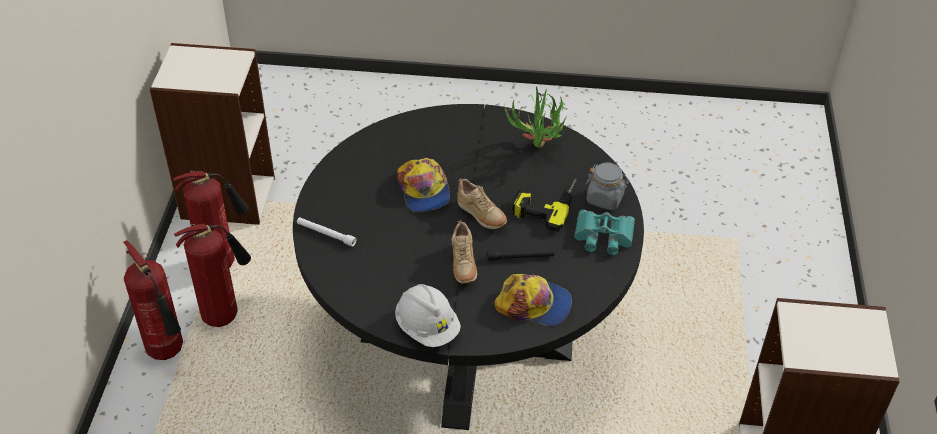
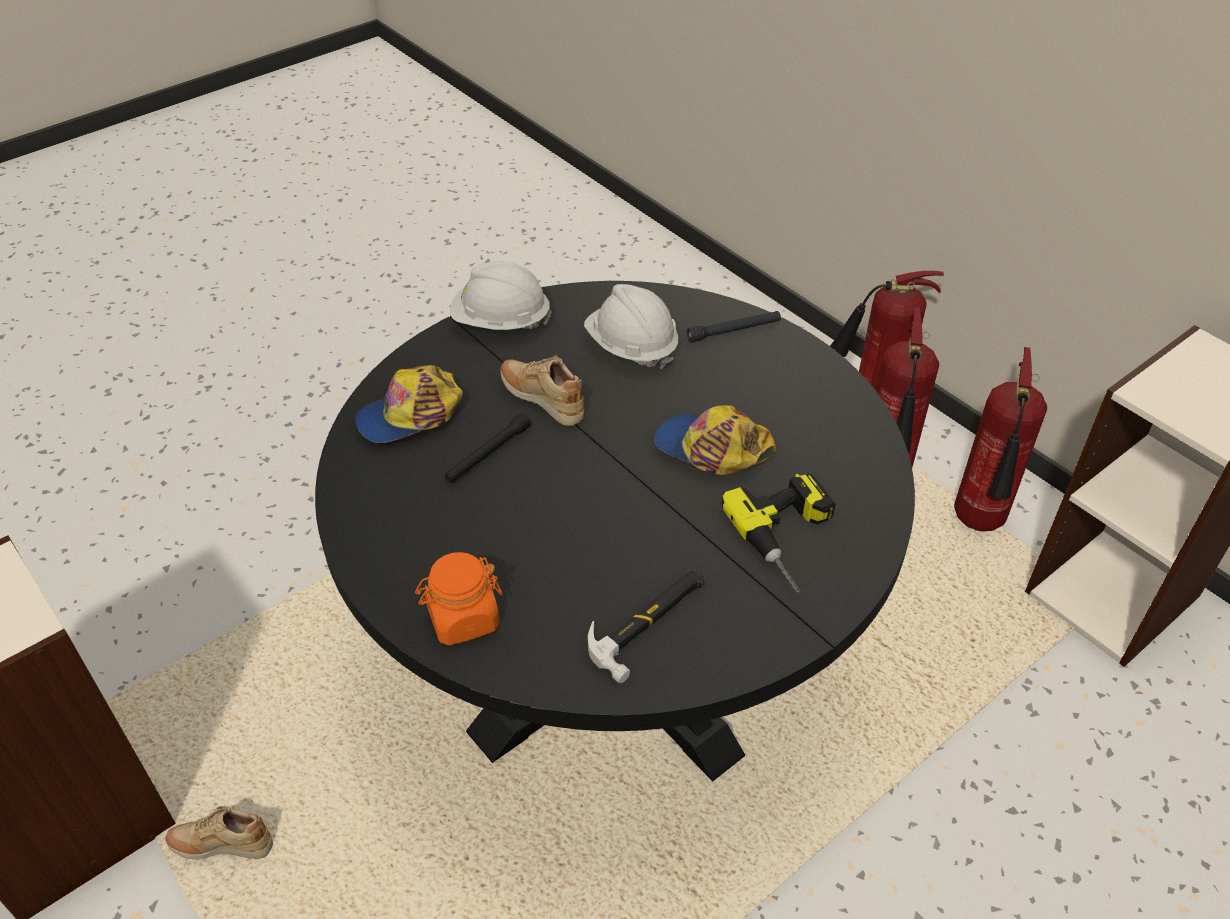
camera: 135 degrees right, 0 degrees up
(326, 234) = (734, 331): white flashlight -> black flashlight
(385, 262) = (631, 347): none -> white hard hat
(481, 216) = (599, 469): beige shoe -> beige shoe (222, 845)
(537, 151) = (649, 623): potted plant -> hammer
(545, 203) = (540, 548): power drill -> power drill (792, 538)
(603, 237) = (408, 556): turquoise binoculars -> none
(605, 198) = (463, 619): grey jar -> orange jar

